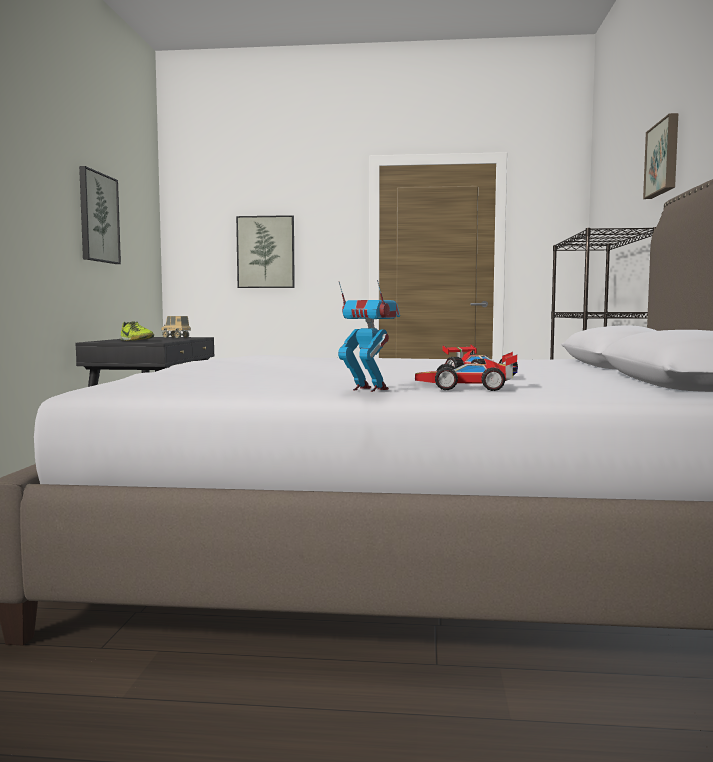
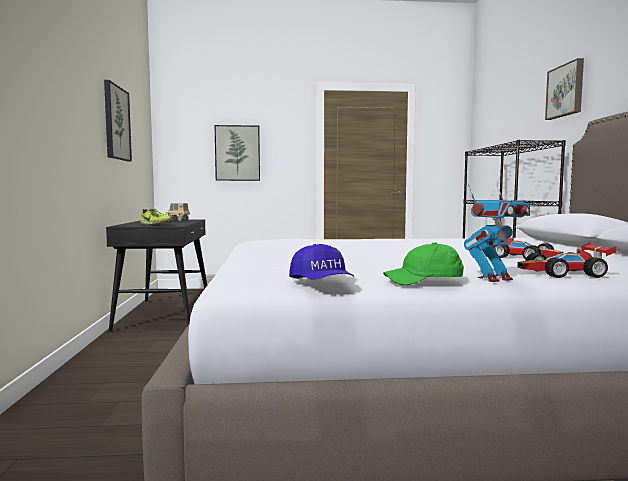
camera: 10 degrees left, 0 degrees up
(173, 388) = (321, 283): none -> blue cap
(286, 389) = (424, 281): none -> green cap
(369, 389) = (494, 279): toy robot -> toy robot turned 135 degrees clockwise

